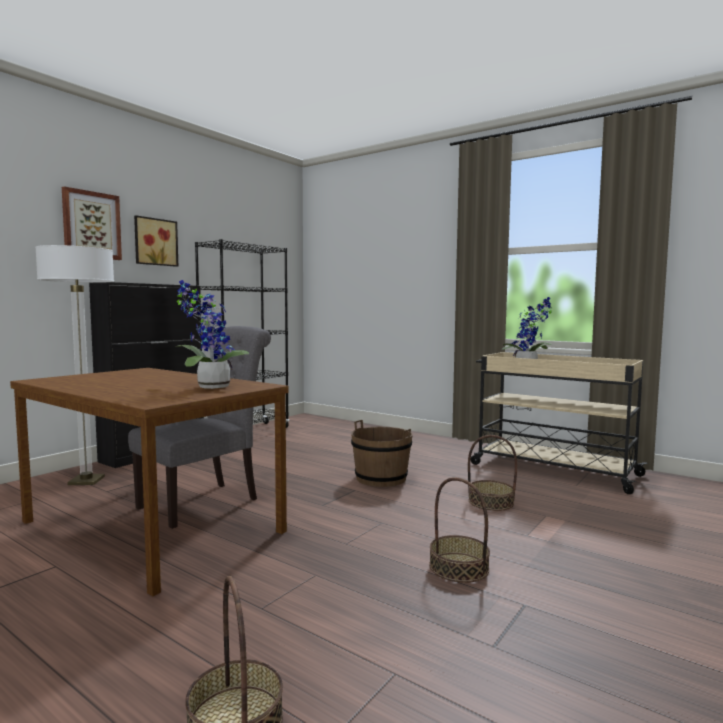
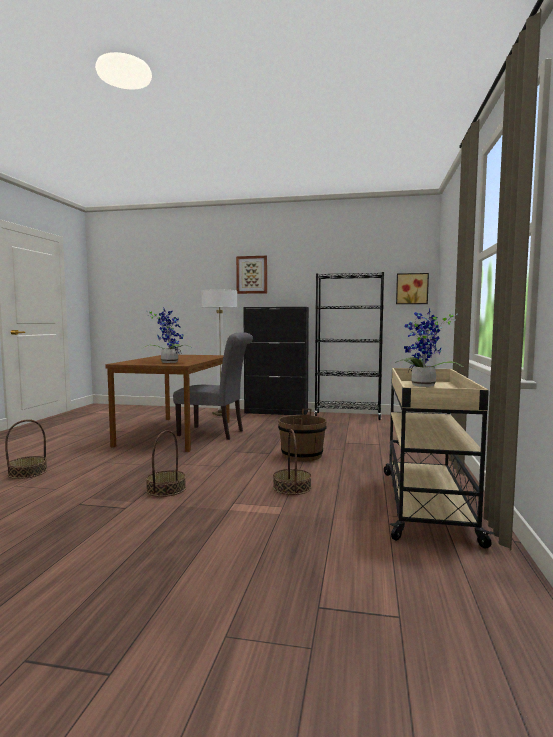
camera: 65 degrees right, 0 degrees up
(155, 242) = (291, 279): picture -> picture (412, 289)

